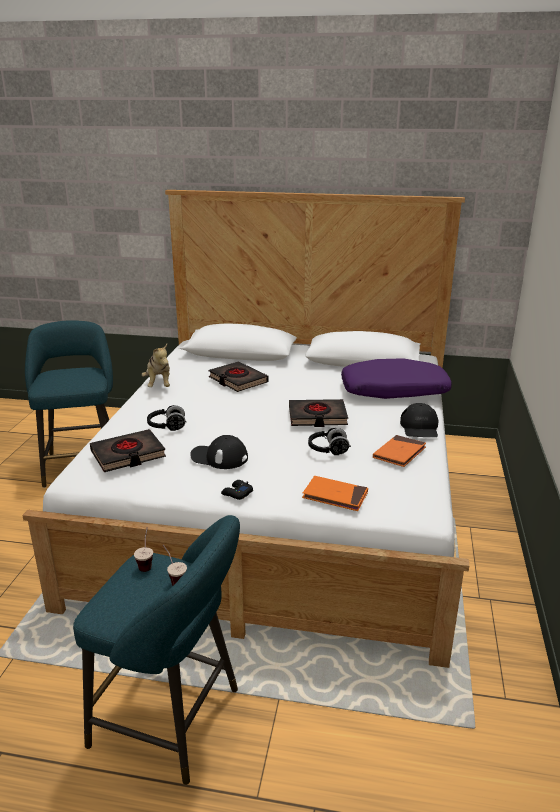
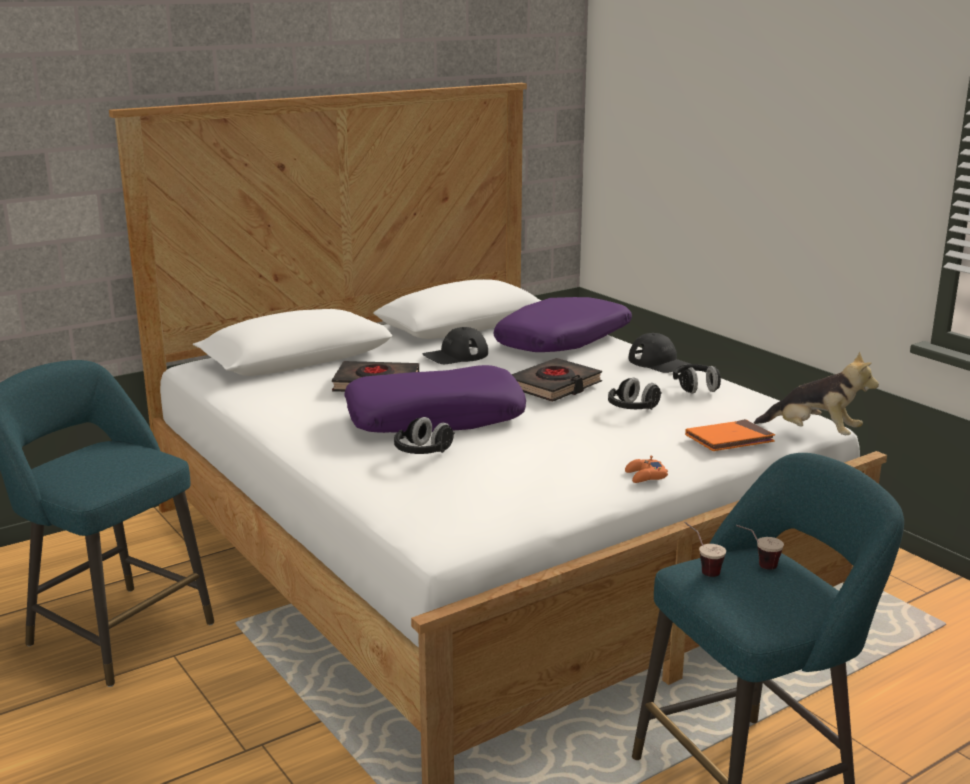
camera: 45 degrees left, 5 degrees down
(128, 455) = (456, 493): black book -> none
(159, 384) = (278, 422): plush toy -> plush toy (814, 433)
(219, 457) = (555, 455): black cap -> black cap (455, 355)
(220, 410) = (435, 418): none -> purple pillow
(237, 493) = (645, 476): black game controller -> orange game controller
(399, 453) = (696, 388): orange book -> black headphones

